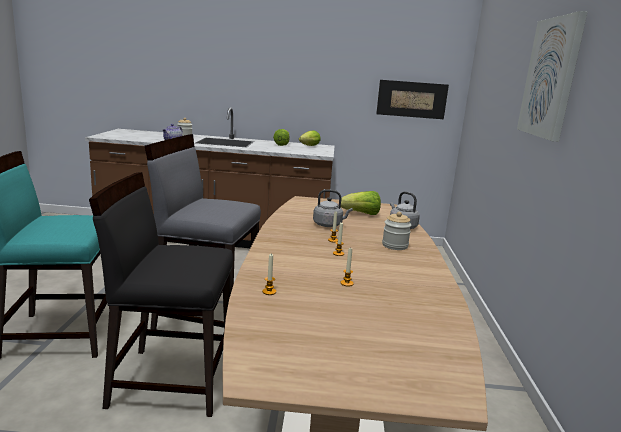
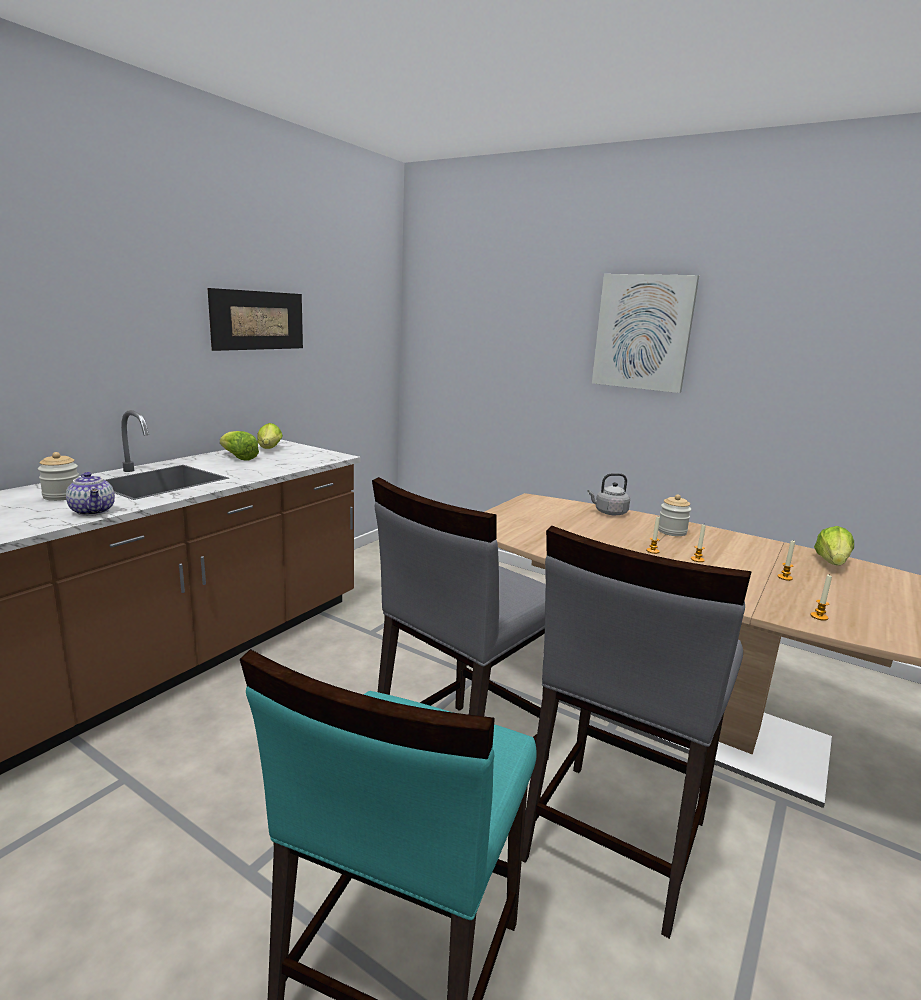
camera: 60 degrees left, 0 degrees up
(171, 380) = (612, 840): black chair -> grey stool
(329, 225) = (595, 539): grey kettle -> none
(361, 214) = (558, 516): lettuce -> lettuce (832, 563)
(411, 99) = (355, 355): picture -> picture (258, 320)

